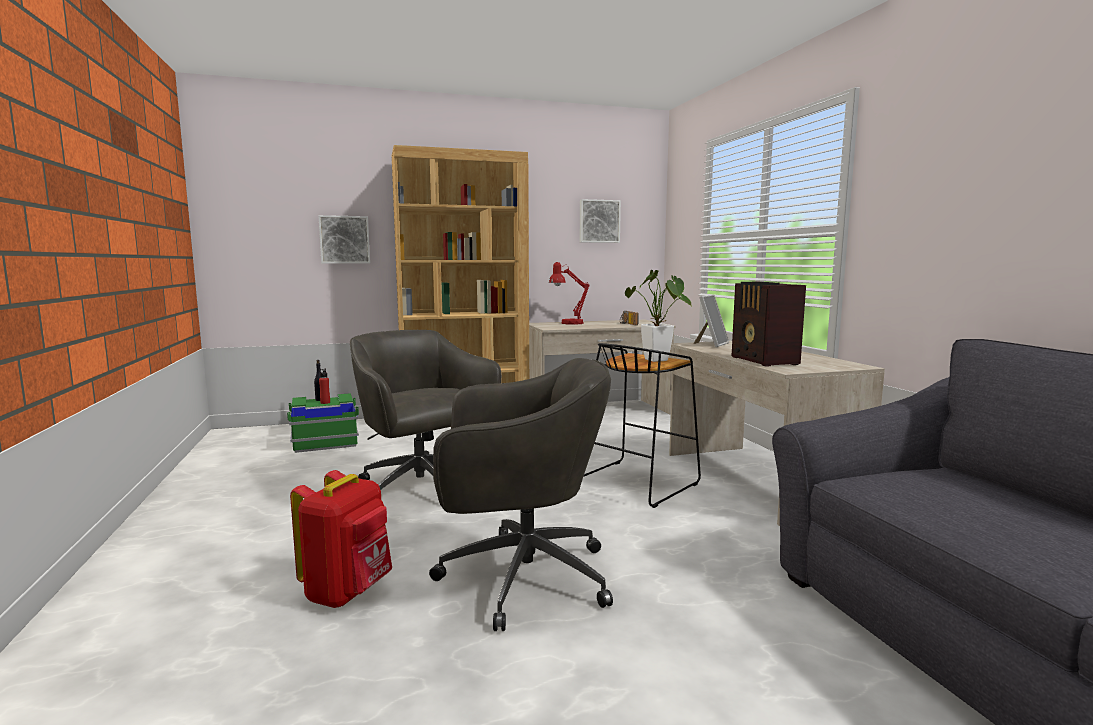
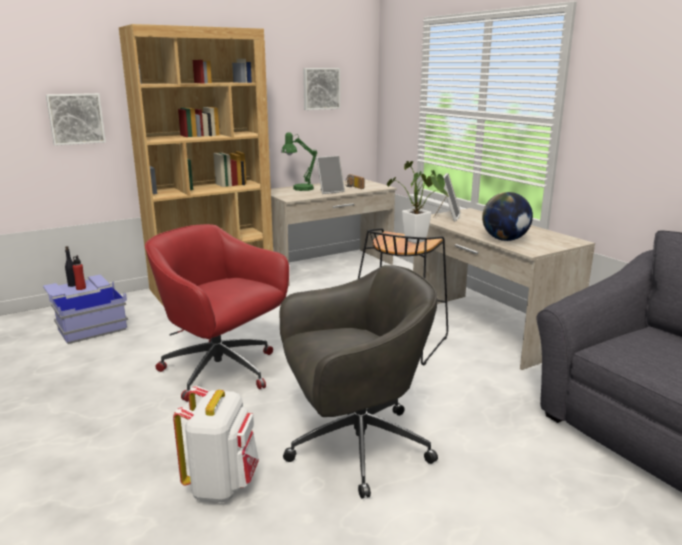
camera: 15 degrees left, 10 degrees up
(325, 438) = (87, 323): green storage box -> blue storage box
(348, 592) = (222, 484): red backpack -> white backpack
(423, 490) = (222, 372): grey office chair -> red office chair
(567, 323) = (299, 189): red table lamp -> green table lamp
(598, 325) = (330, 191): none -> picture frame
(764, 361) = (505, 239): radio -> globe

